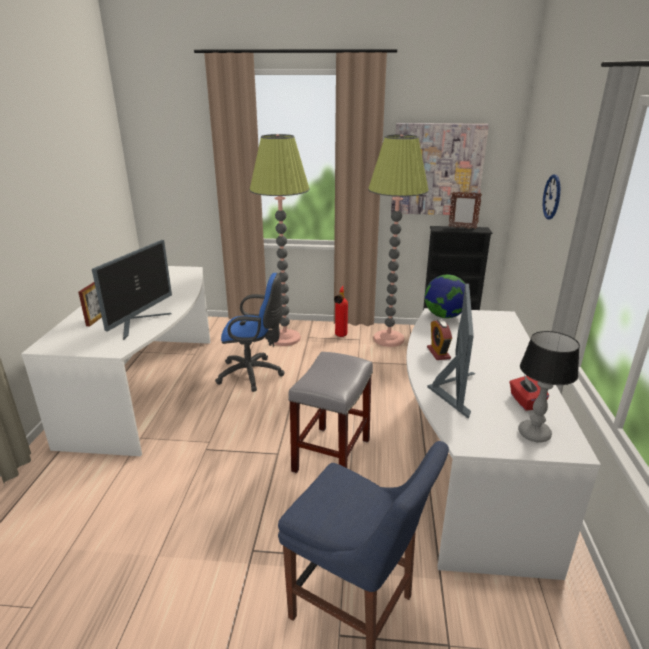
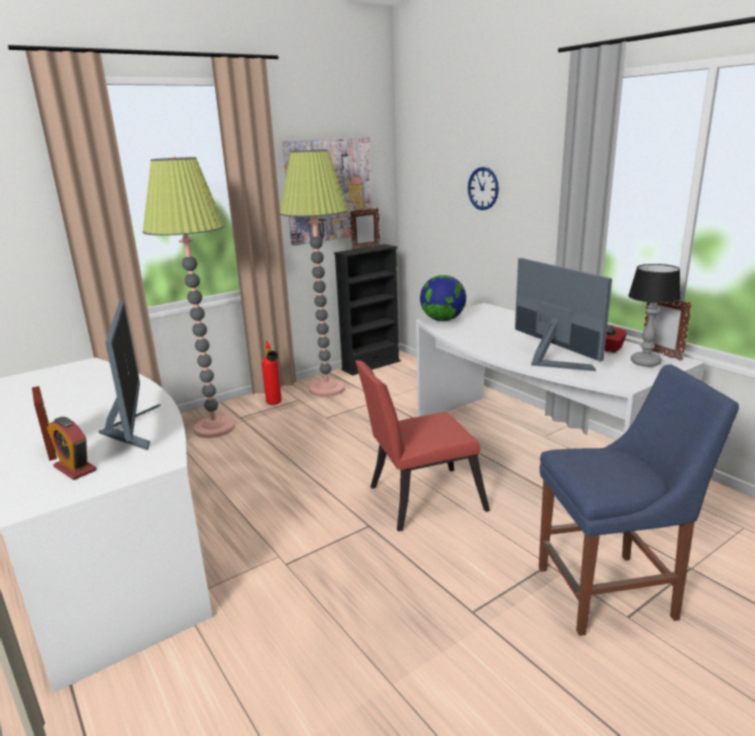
camera: 40 degrees left, 5 degrees down
(253, 374) = (229, 473): blue office chair -> none
(331, 454) = (419, 499): grey stool -> red chair
(438, 353) = (491, 343): alarm clock -> alarm clock (75, 469)
(570, 434) = (661, 354): none -> picture frame

